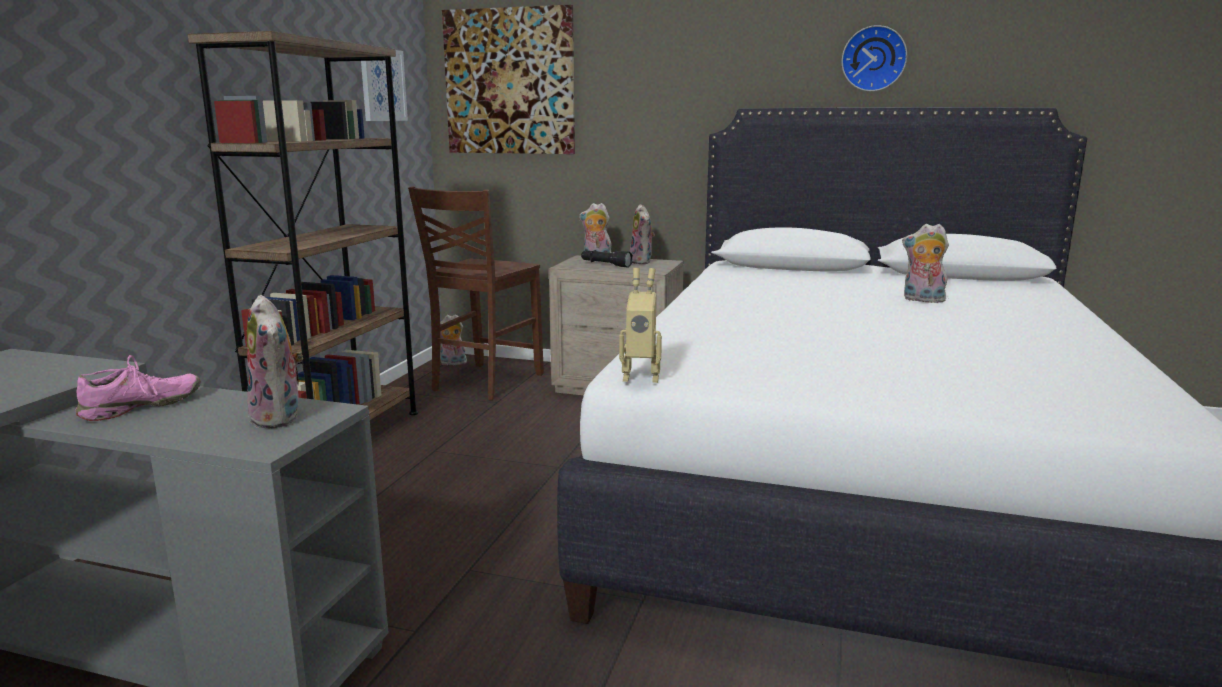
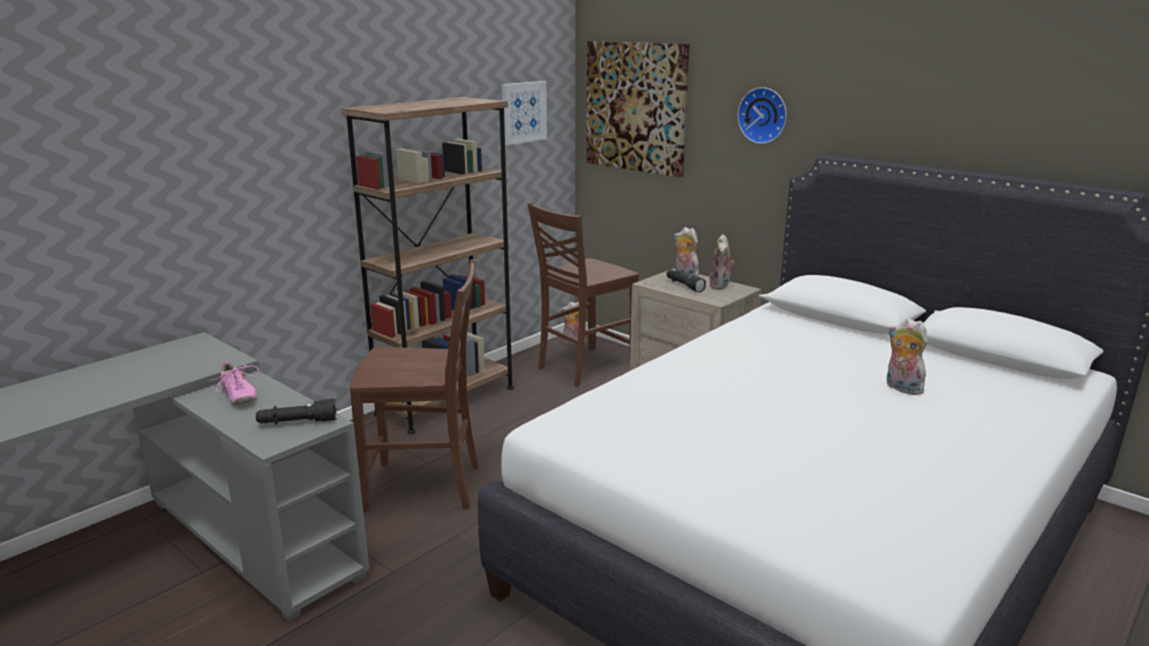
camera: 25 degrees right, 5 degrees up
(142, 407) = (238, 396): pink shoe -> pink shoe turned 75 degrees clockwise
(280, 418) = (297, 422): plush toy -> black flashlight
(386, 528) = (426, 487): none -> brown chair
(641, 376) = (544, 434): toy robot -> none
(873, 59) = (959, 118): wall clock -> wall clock (764, 115)

